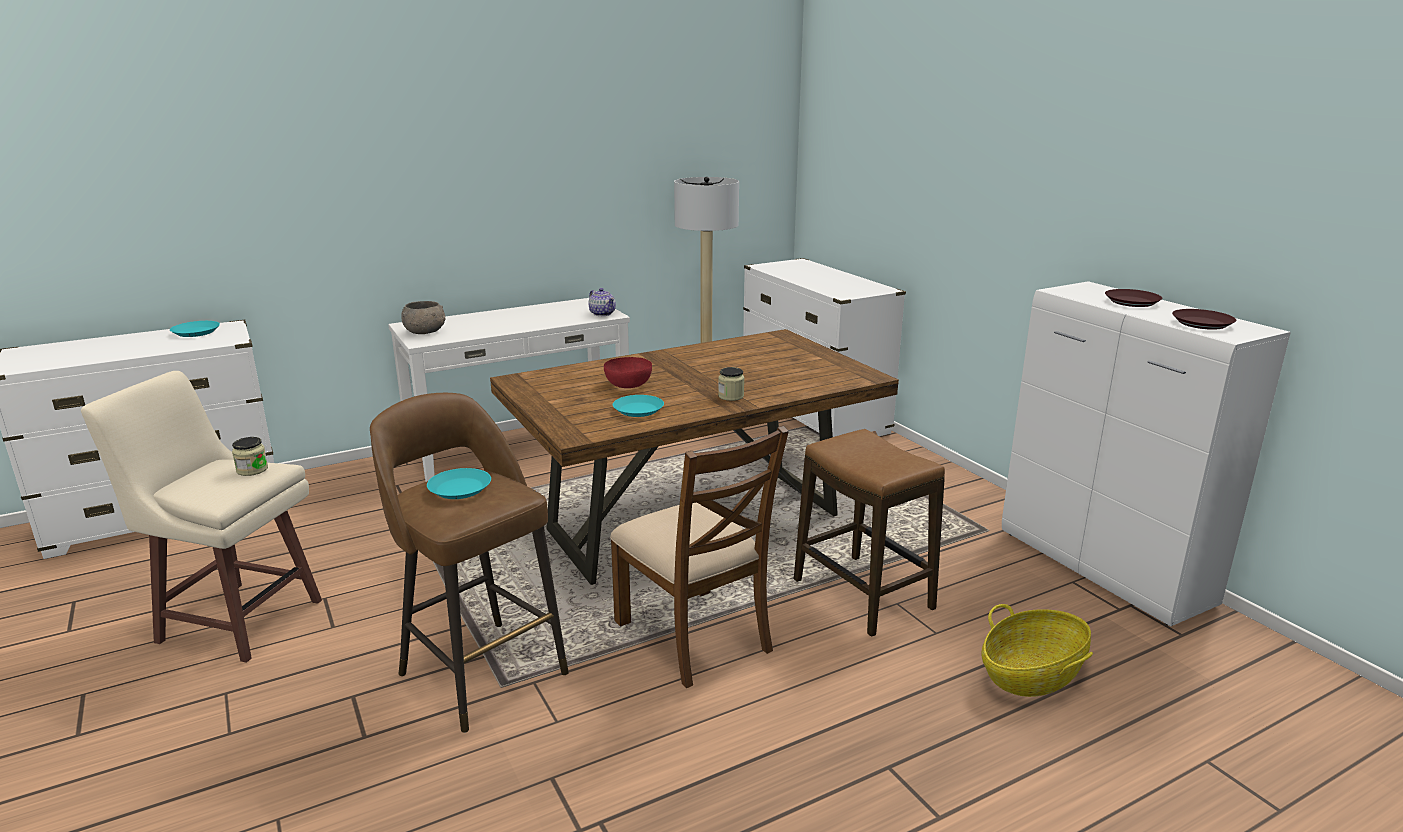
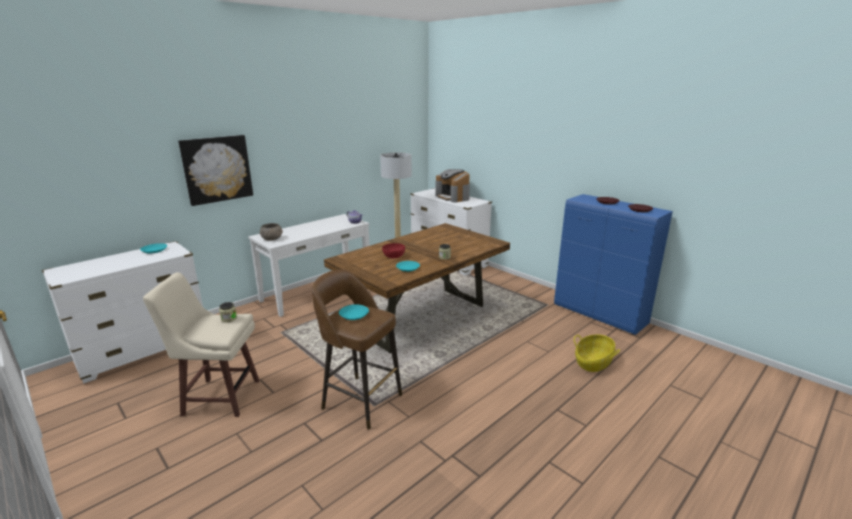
camera: 15 degrees left, 0 degrees up
(330, 189) = (217, 169): none -> picture
(694, 636) = (449, 369): brown chair -> none
(826, 278) = (453, 197): none -> coffee machine
(863, 595) = (511, 339): stool -> none
(1104, 569) = (600, 315): white cabinet -> blue cabinet

